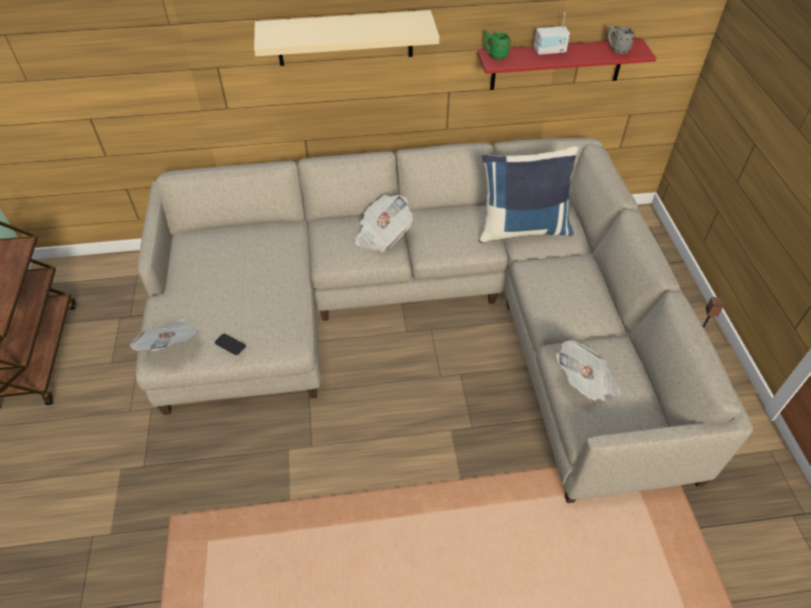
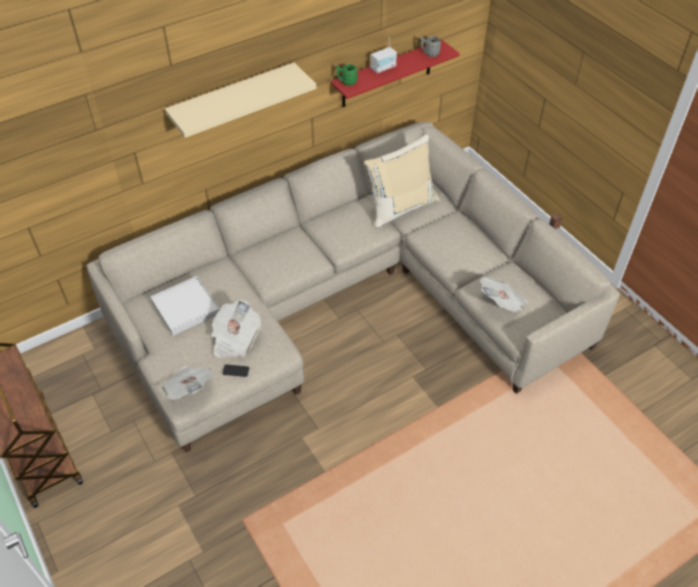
camera: 25 degrees left, 0 degrees up
(224, 258) = (185, 307): none -> white tray
(382, 235) = (299, 247): newspaper -> newspaper (235, 339)
(522, 228) = (400, 207): blue pillow -> beige pillow

